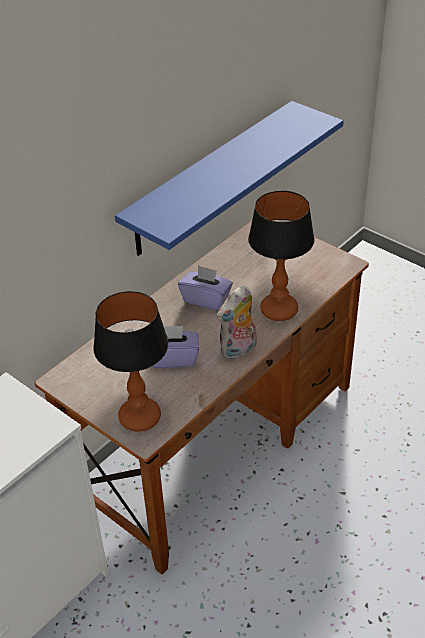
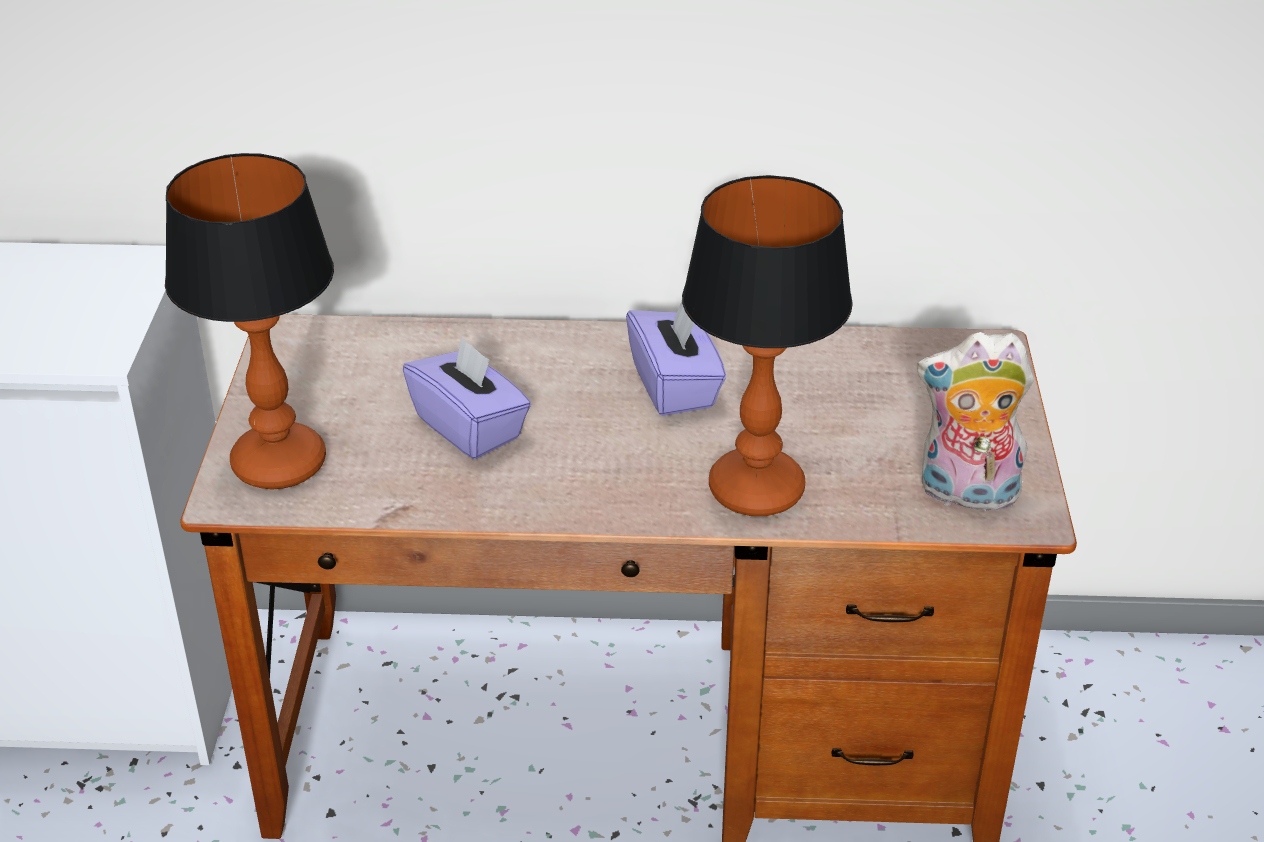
camera: 50 degrees right, 5 degrees down
(211, 178) = (866, 153): blue shelf -> none
(239, 350) = (578, 495): plush toy -> plush toy (965, 494)

